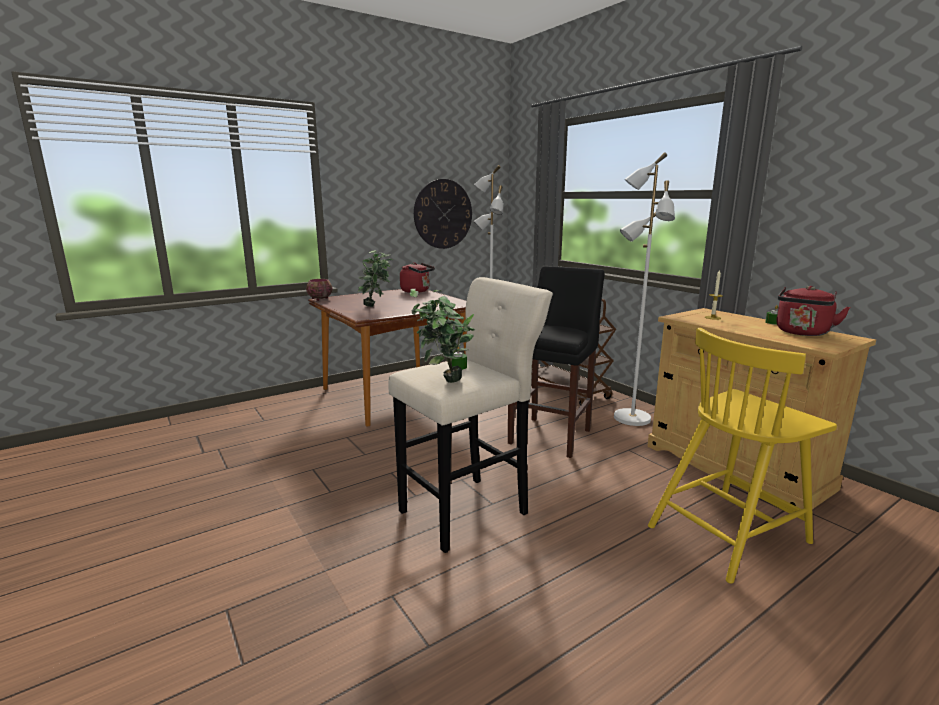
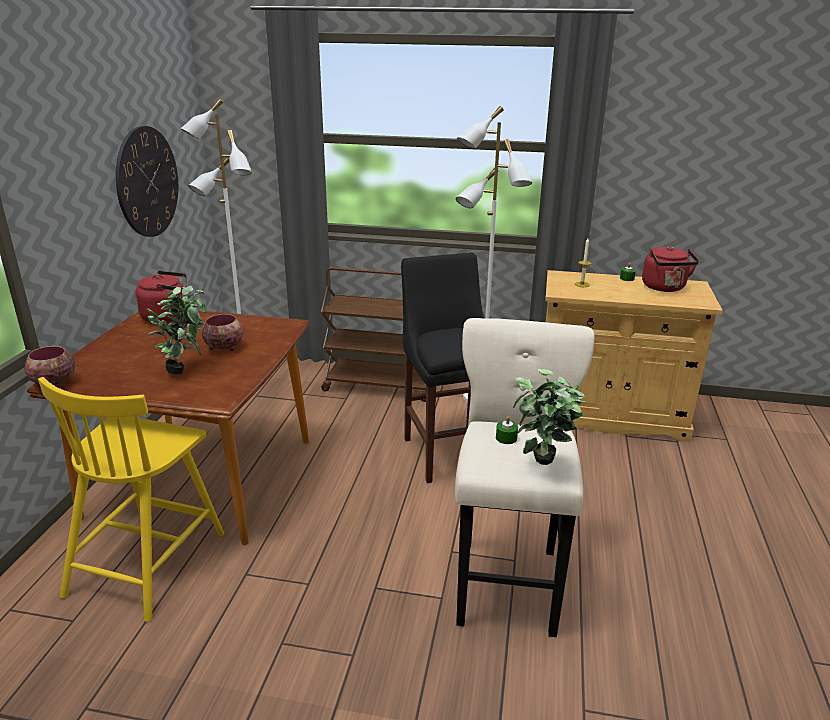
camera: 45 degrees left, 10 degrees up
(412, 304) = (224, 347): none -> bowl
(729, 533) = (678, 482): yellow chair -> yellow chair (148, 561)

